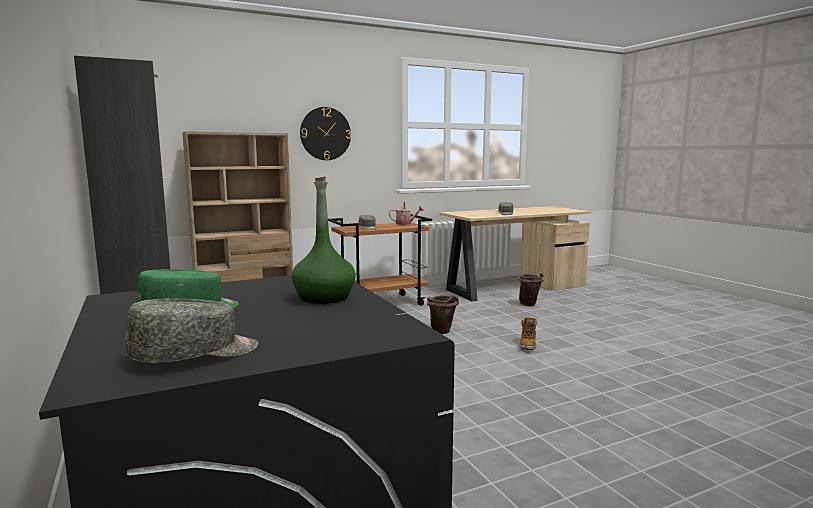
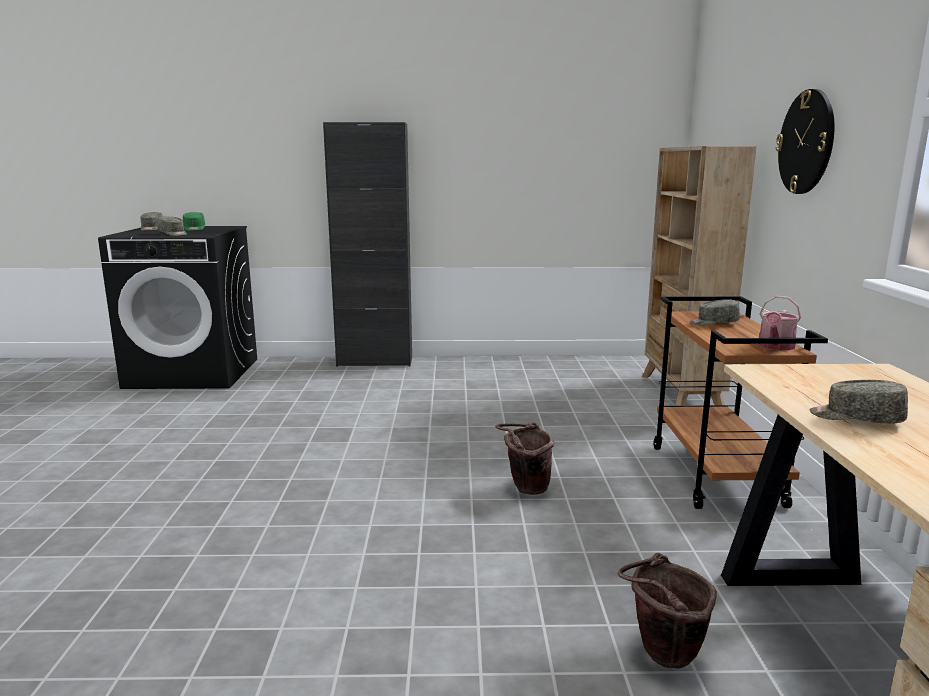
camera: 115 degrees right, 5 degrees up
(324, 298) = (173, 234): green bottle -> grey cap
(527, 345) = (408, 538): boot -> none

